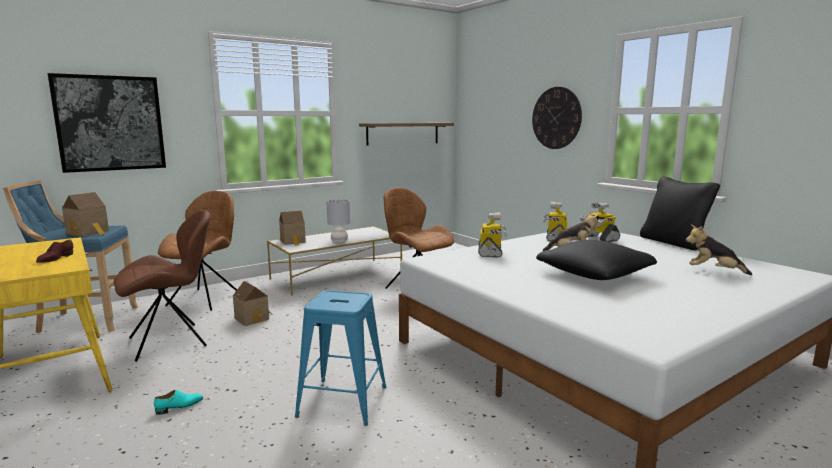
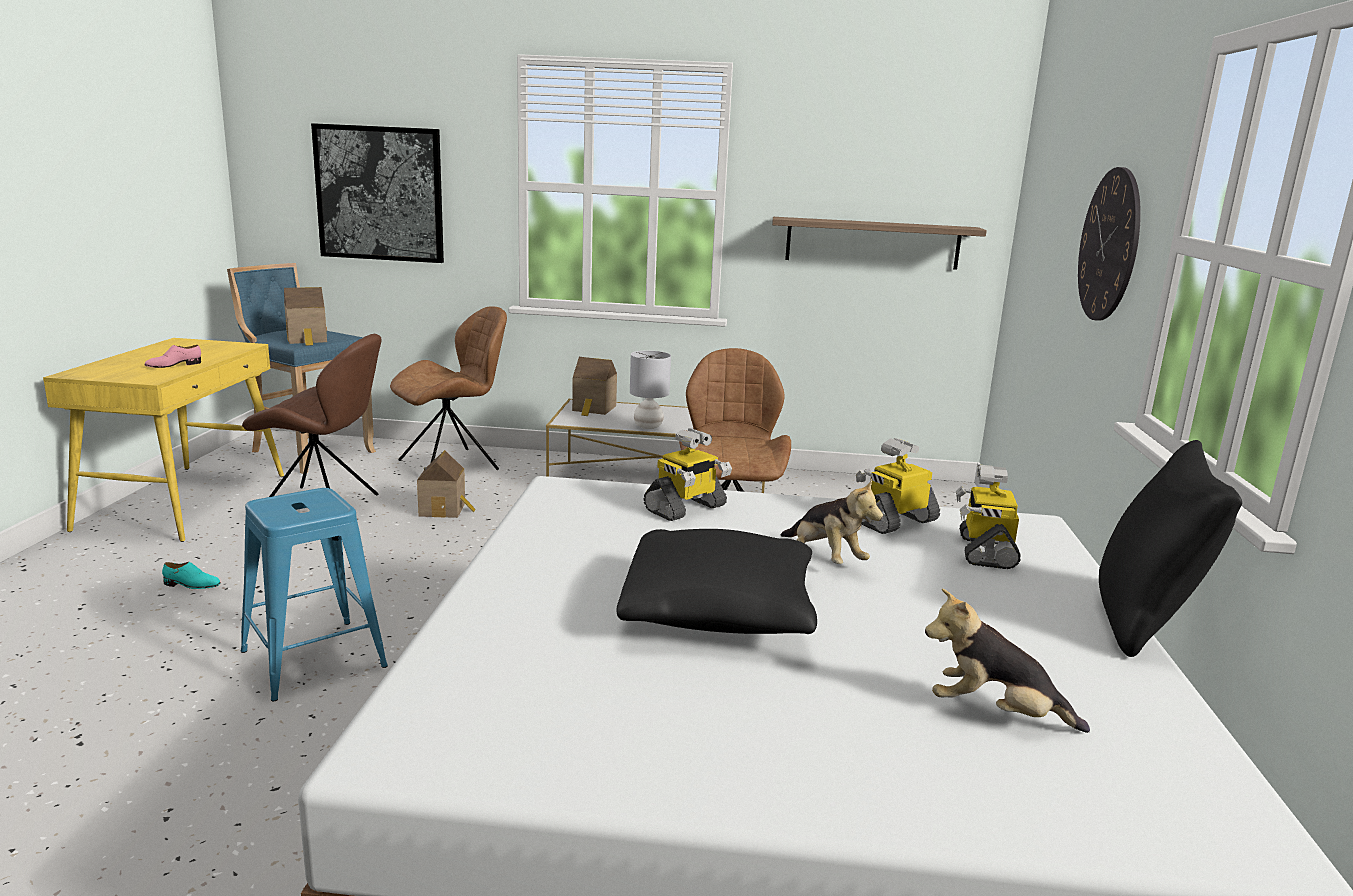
camera: 40 degrees right, 5 degrees up
(55, 259) = (174, 365): brown shoe -> pink shoe
(713, 271) = (995, 714): plush toy -> plush toy turned 45 degrees counterclockwise

